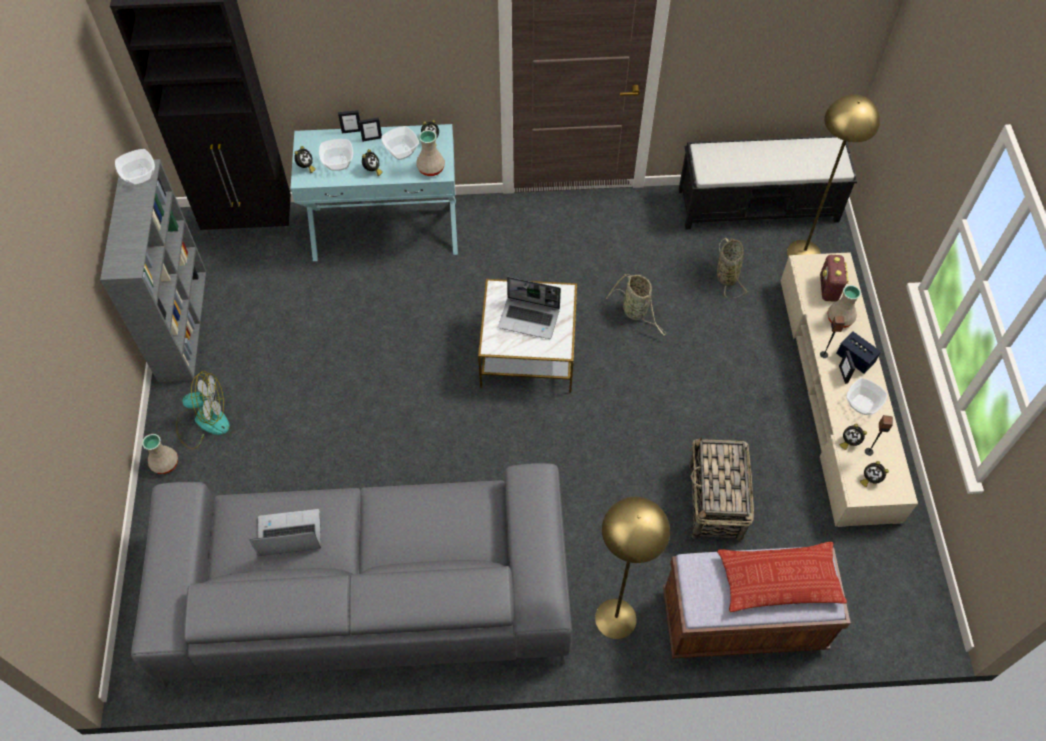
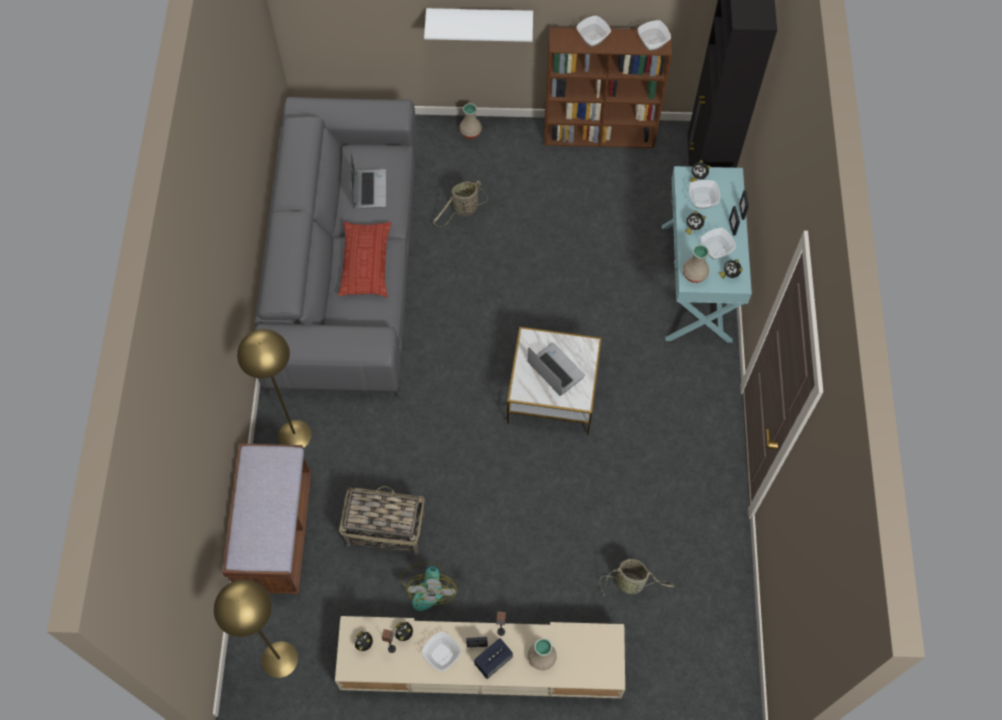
camera: 95 degrees right, 5 degrees up
(78, 356) = (479, 20): none -> white shelf
(127, 234) = (592, 39): none -> bowl
(182, 323) = (600, 134): grey bookcase -> brown bookcase
(203, 421) = (505, 153): fan -> fan (428, 586)
(530, 318) = (555, 370): laptop -> laptop turned 120 degrees clockwise
(636, 312) = (590, 490): basket -> basket (464, 210)
(759, 205) = (723, 634): black bench -> none
(779, 580) = (265, 520): pillow -> pillow (365, 262)
(804, 253) = (656, 669): yellow floor lamp -> yellow floor lamp (280, 659)
(829, 289) = (579, 655): radio -> none

